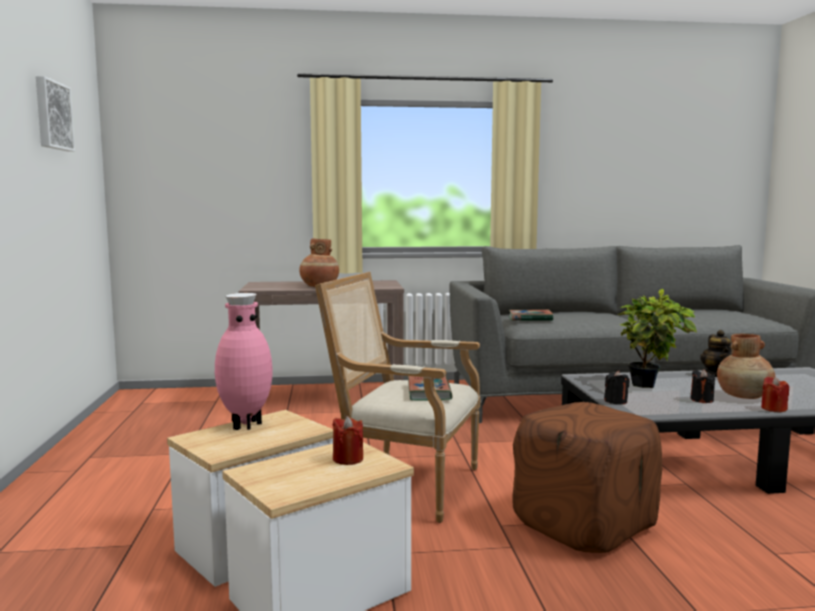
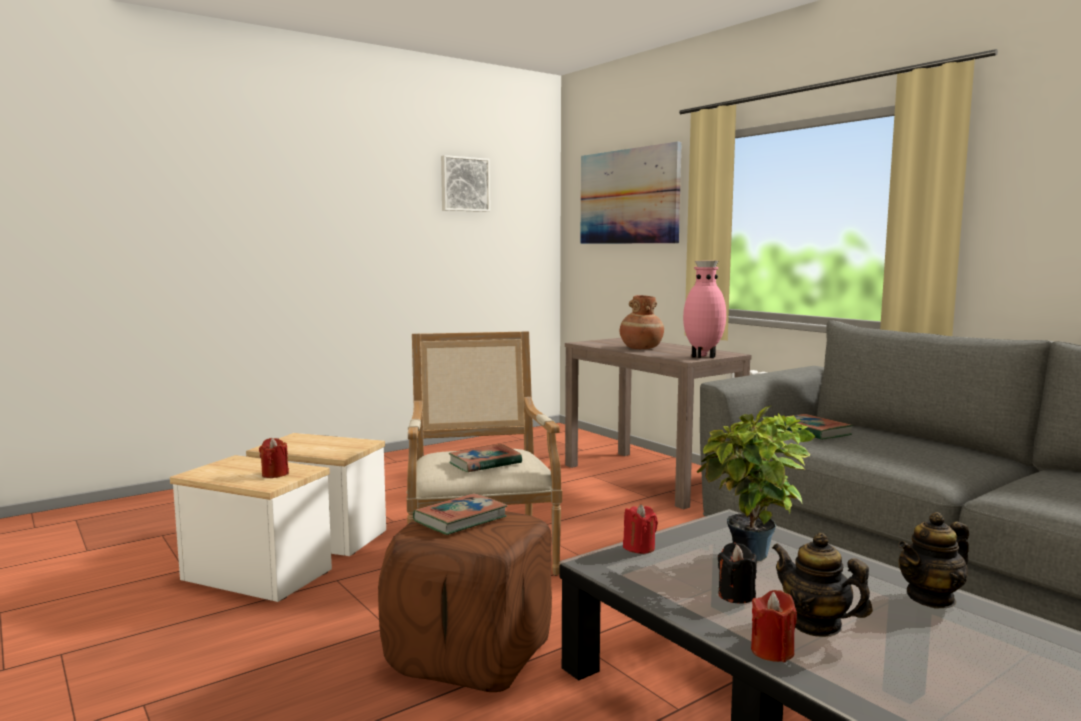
camera: 60 degrees right, 0 degrees up
(218, 146) = (629, 197): none -> picture
(245, 424) = (335, 440): pink vase -> pink vase (703, 357)
(575, 416) = (460, 519): none -> book
(616, 401) = (639, 547): black candle -> red candle
(744, 396) = (816, 625): brown vase -> teapot

